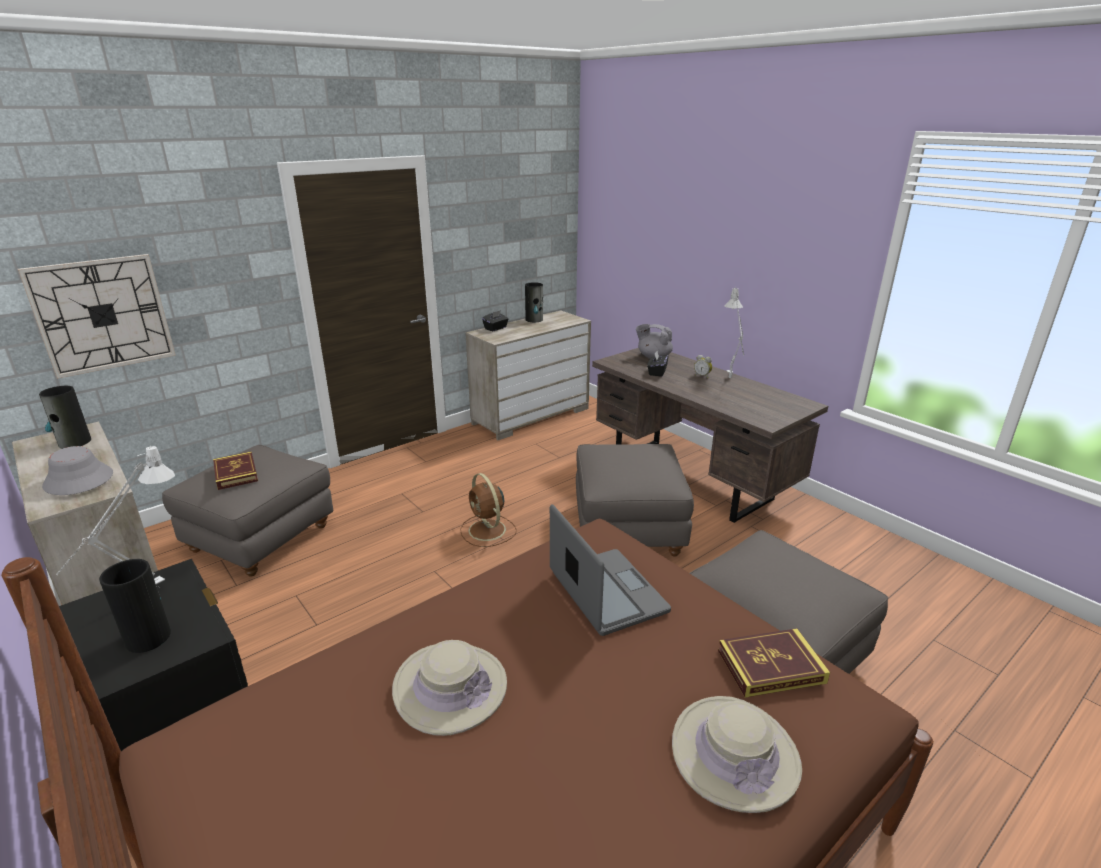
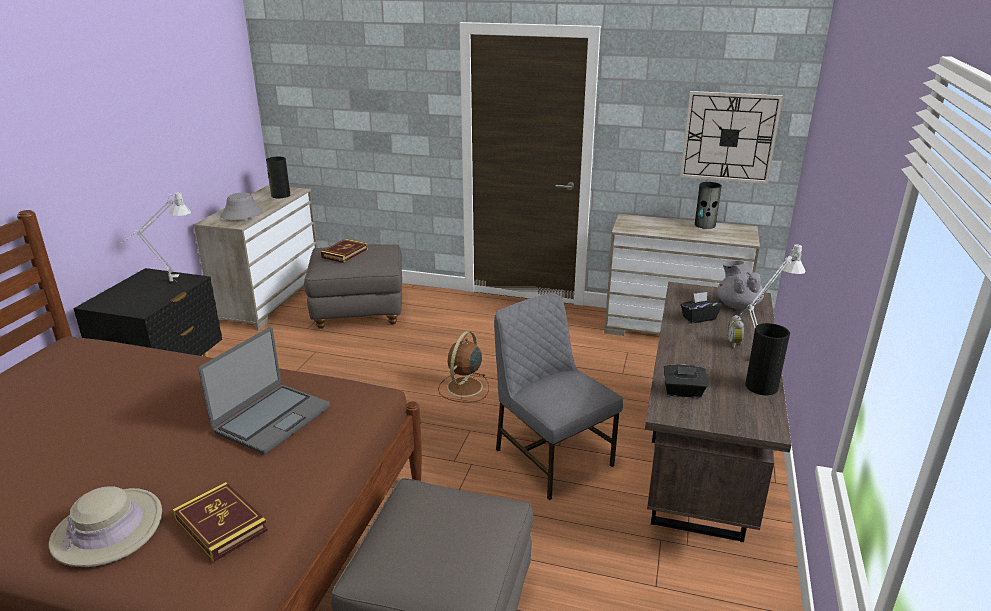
camera: 55 degrees right, 0 degrees up
(102, 315) = (329, 118): wall clock -> wall clock (729, 137)
(148, 637) = (134, 298): vase -> vase (761, 386)
(450, 687) = (132, 396): beige hat -> none
(496, 328) = (650, 219): black tissue box -> black tissue box (683, 392)
(627, 529) = (551, 457): grey ottoman -> grey chair

